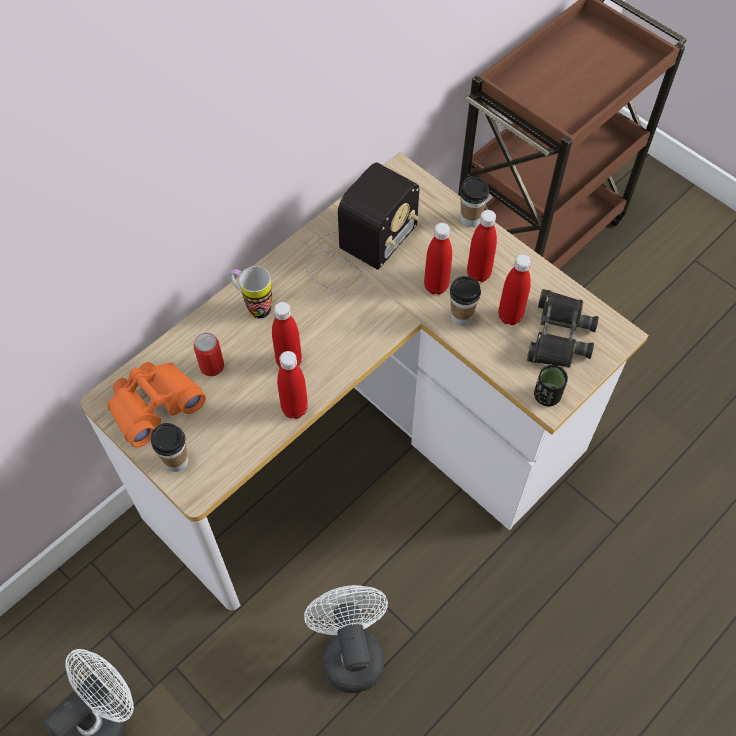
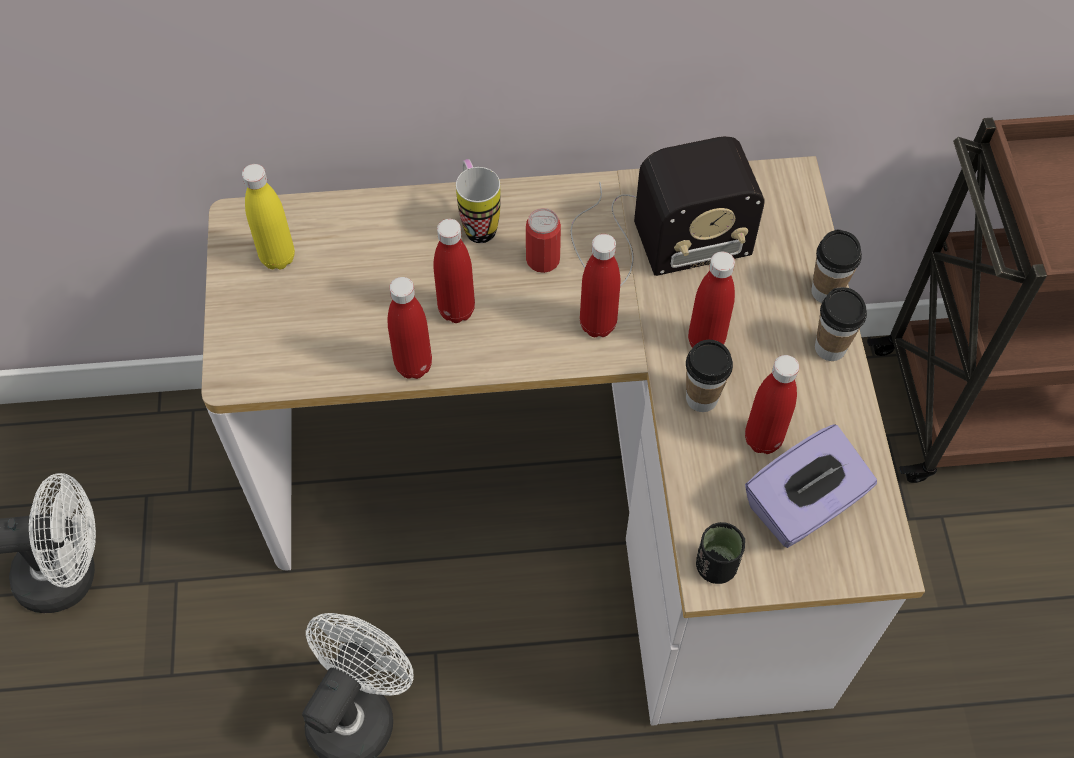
camera: 40 degrees right, 0 degrees up
(154, 405) = (278, 257): orange binoculars -> yellow bottle
(176, 461) = (244, 332): cup -> cup (830, 348)
(212, 366) = (372, 257): can -> can (543, 259)
(478, 274) = (772, 363): red bottle -> red bottle (598, 324)
(558, 335) = (803, 505): black binoculars -> purple tissue box

